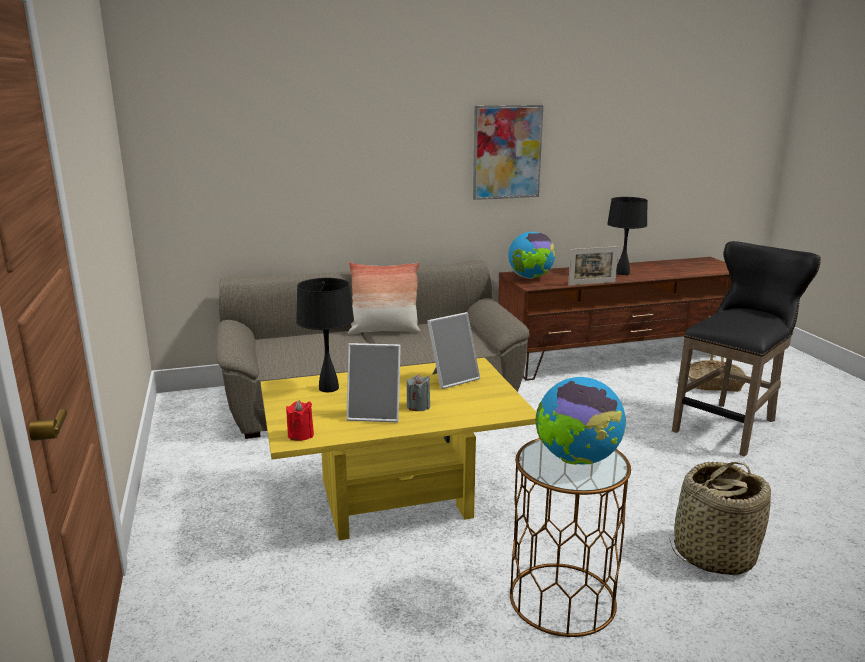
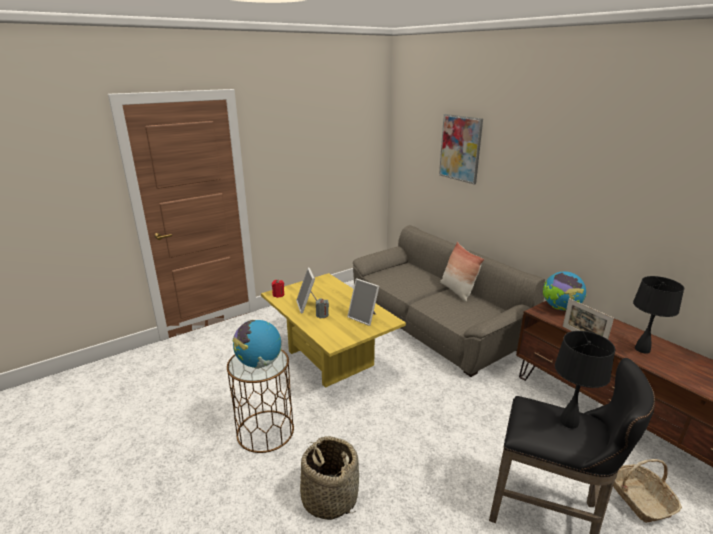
camera: 70 degrees right, 5 degrees up
(328, 388) = (330, 289): black table lamp -> black table lamp (568, 422)
(507, 152) = (582, 203): picture -> picture (460, 148)

